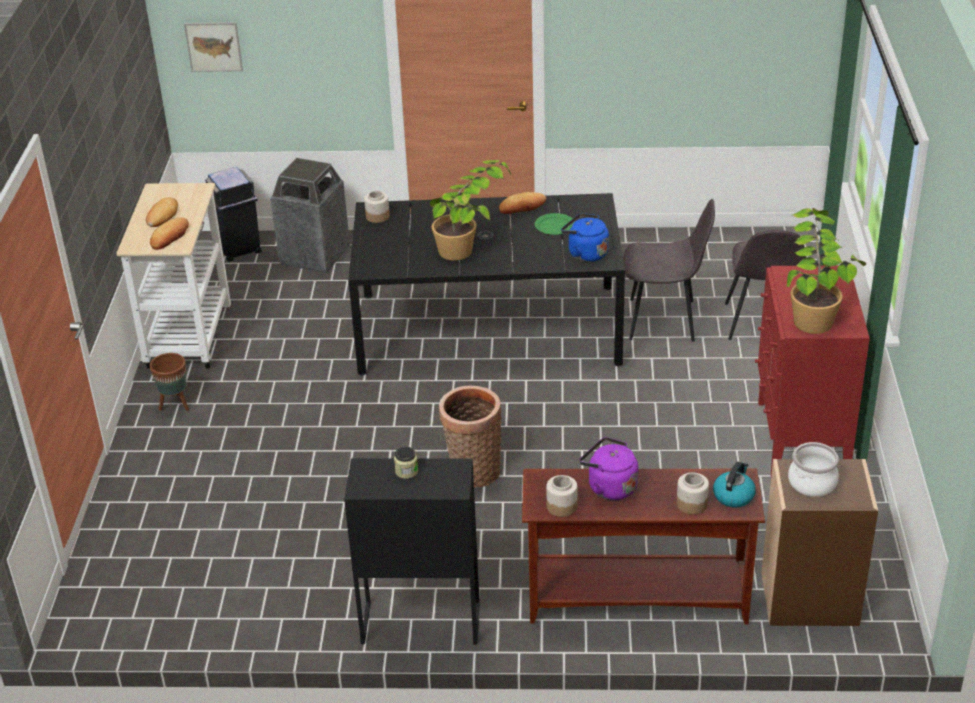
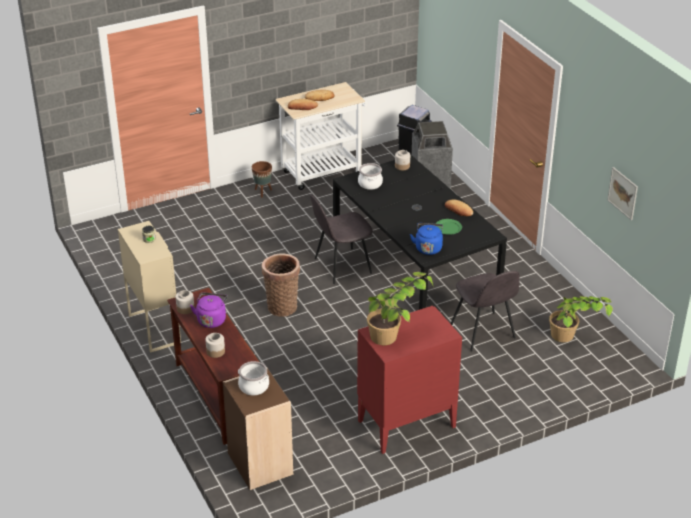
camera: 60 degrees right, 0 degrees up
(213, 46) = (436, 34): picture -> picture (623, 193)
(394, 253) = (370, 184): none -> cooking pot
(419, 621) = (155, 328): black cabinet -> beige cabinet
(471, 246) = (400, 206): potted plant -> potted plant (573, 339)
(733, 495) = (232, 364): kettle -> none
(762, 323) = (517, 375): grey chair -> grey chair (341, 266)

